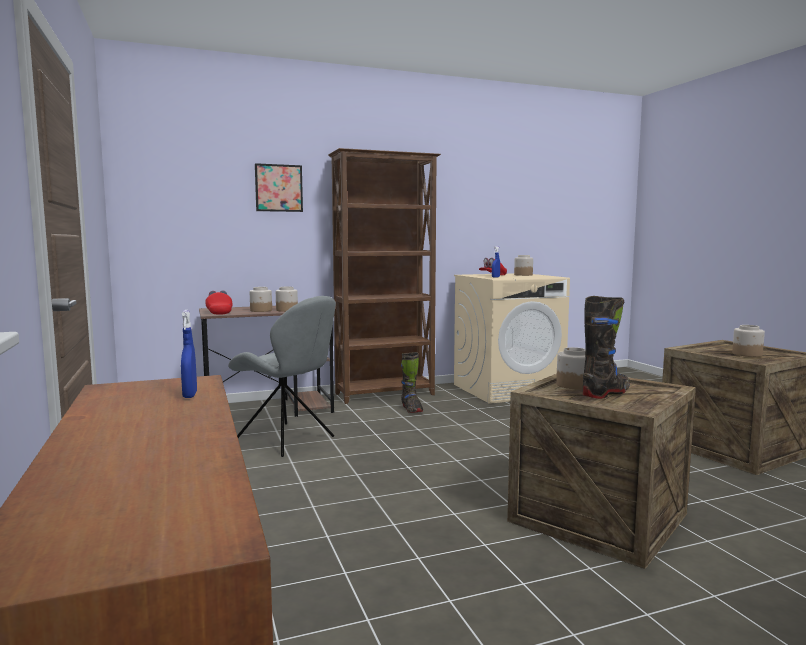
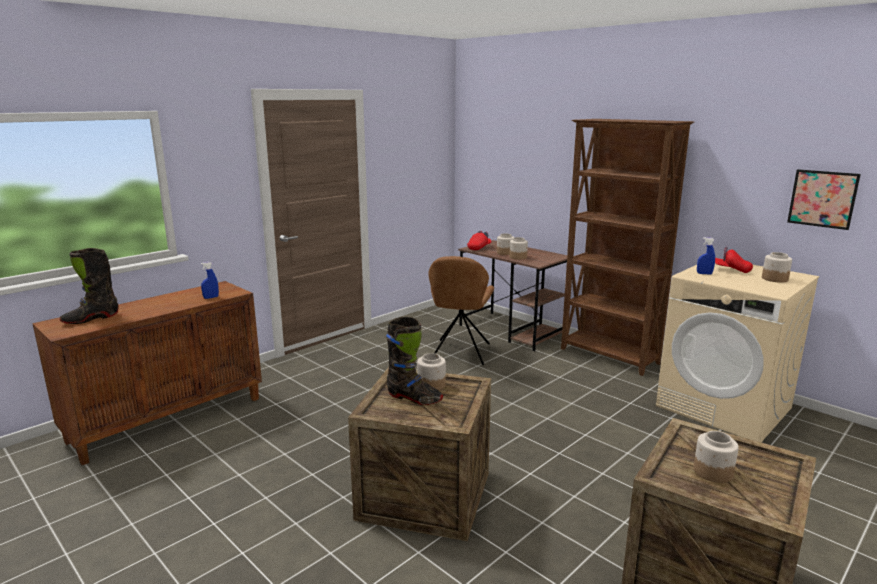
camera: 65 degrees right, 10 degrees up
(279, 188) = (554, 149): picture -> picture (822, 199)
(286, 440) = (460, 353): grey chair -> brown chair
(411, 409) = (584, 376): black boot -> black boot (91, 319)

